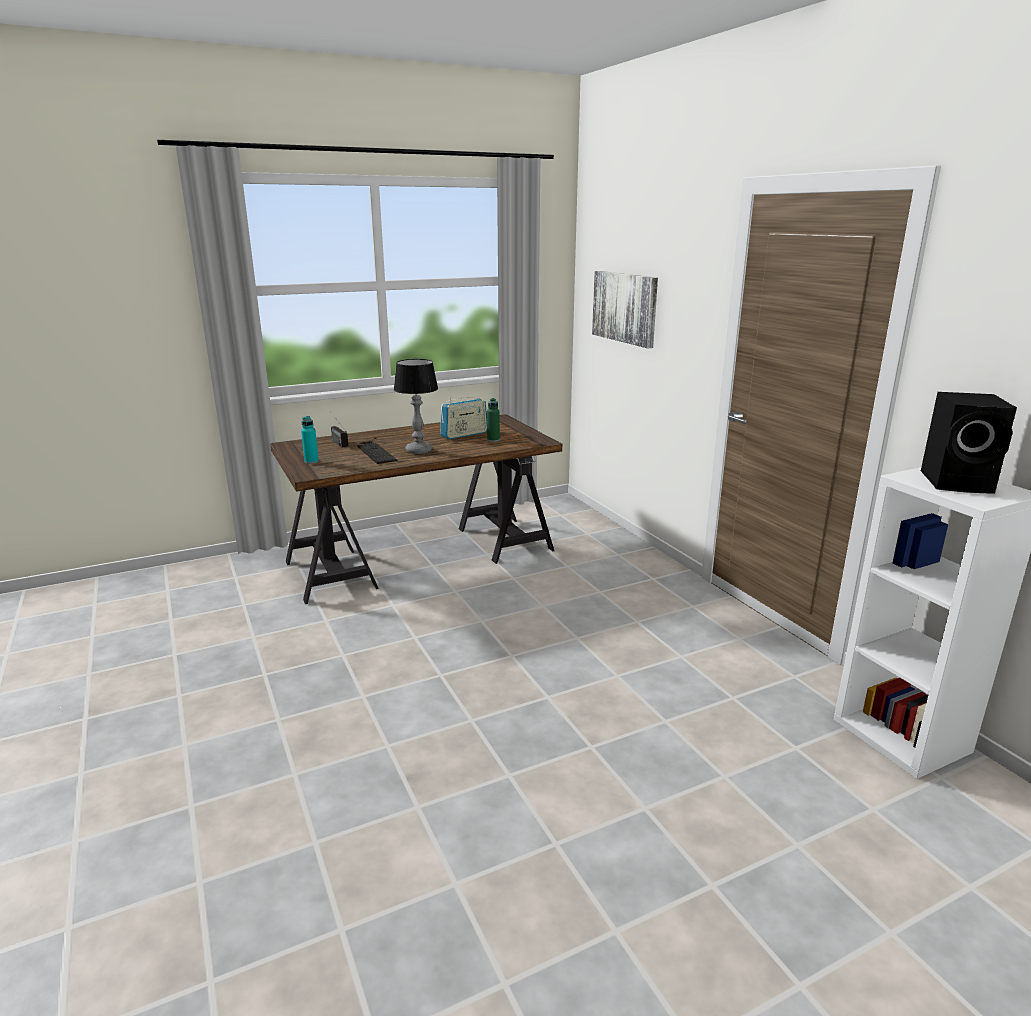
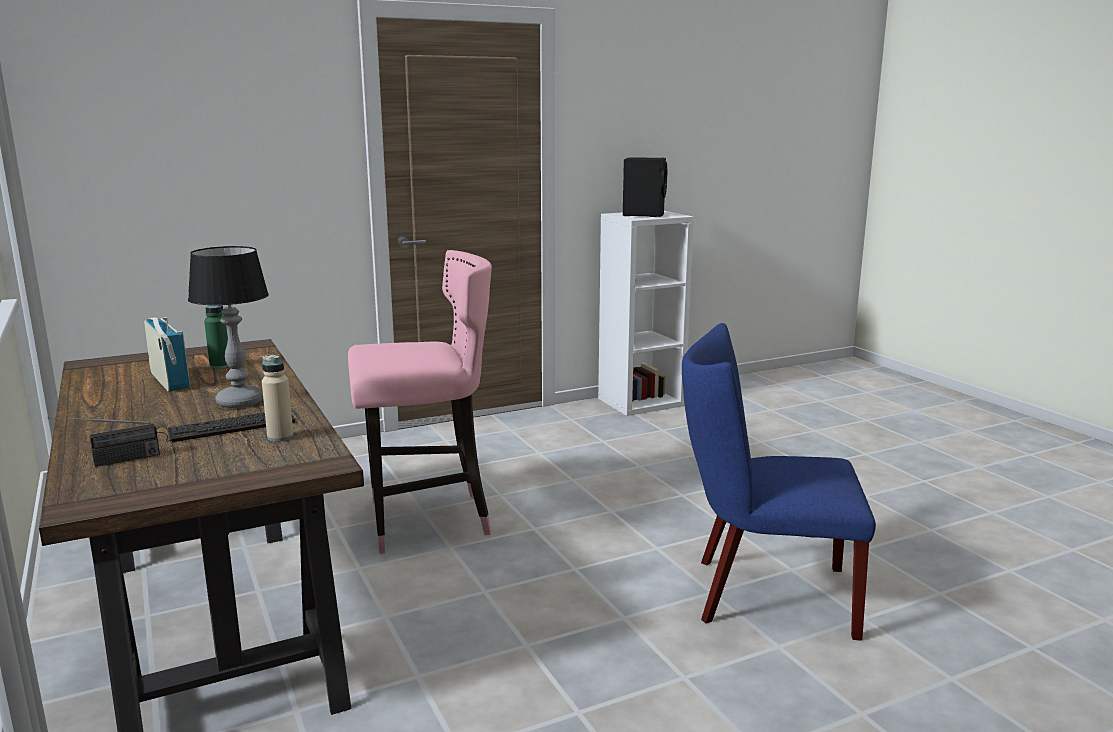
camera: 90 degrees left, 5 degrees down
(311, 461) = (241, 469): turquoise bottle -> none
(354, 463) = (280, 437): none -> beige bottle
(375, 777) = (762, 595): none -> blue chair
(524, 608) = (426, 521): none -> pink stool
(625, 307) = (158, 159): picture -> none

